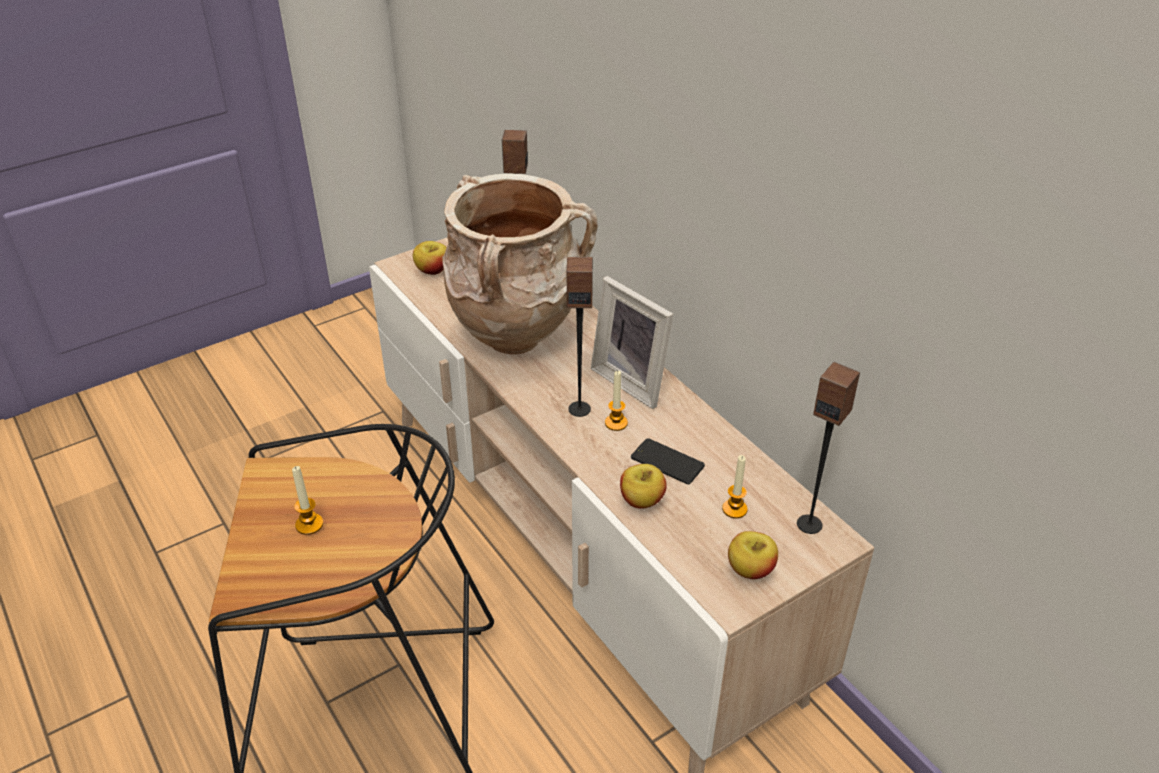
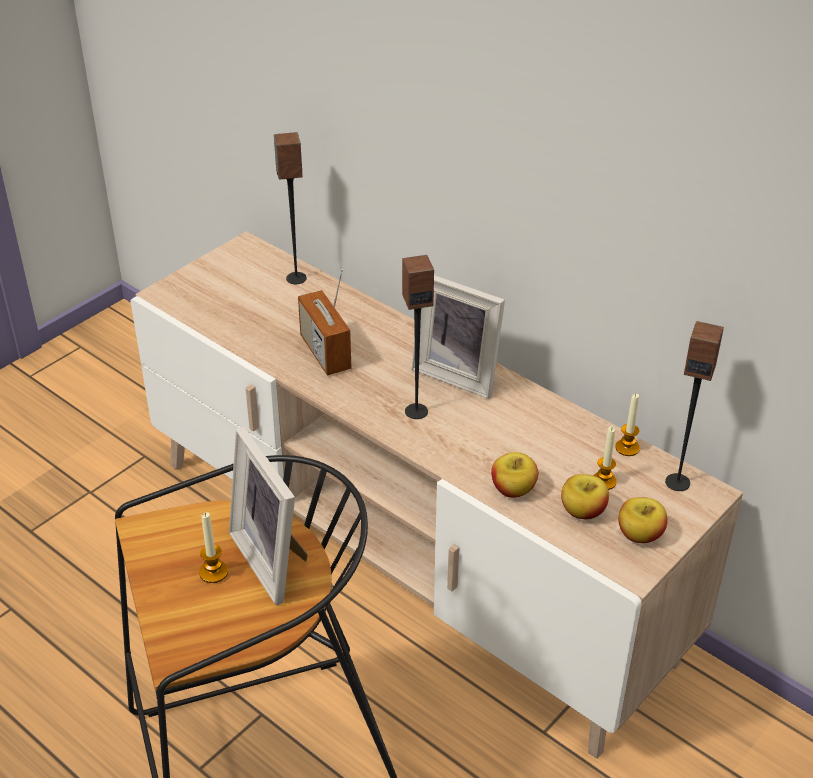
camera: 15 degrees left, 0 degrees up
(370, 523) = (274, 559): none -> picture frame
(432, 270) = (203, 293): apple -> apple (582, 511)
(518, 341) = (325, 353): beige vase -> radio
(616, 423) = (458, 419): candle -> candle (627, 448)
(667, 462) = (523, 448): phone -> none

